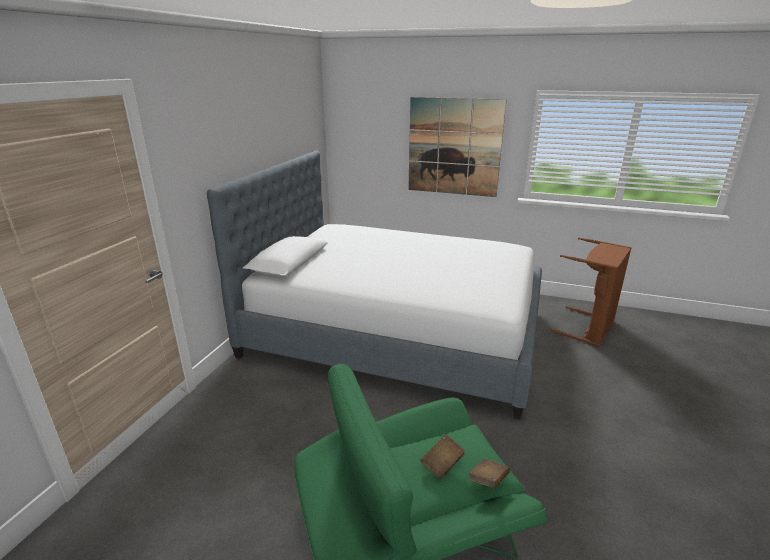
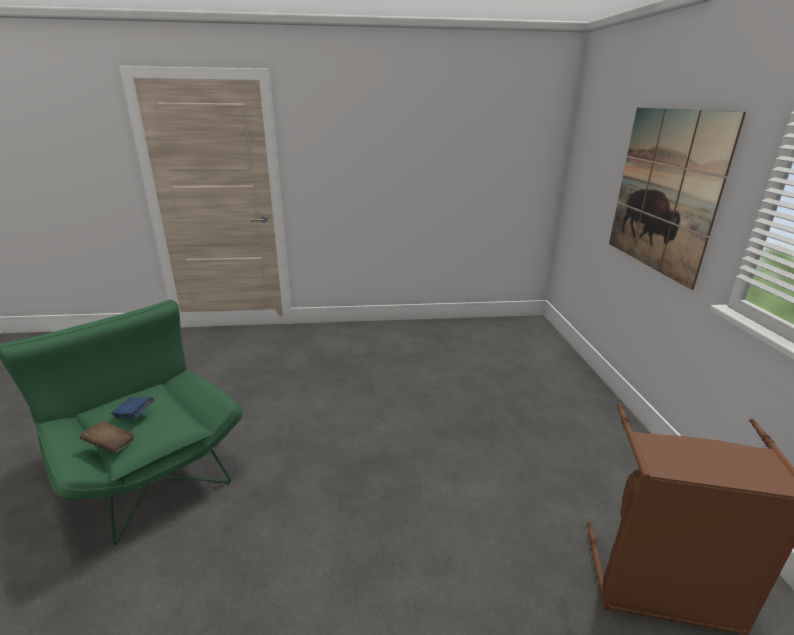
camera: 65 degrees right, 0 degrees up
(396, 332) = (447, 387): bed -> none
(442, 464) = (134, 415): brown book -> blue book

